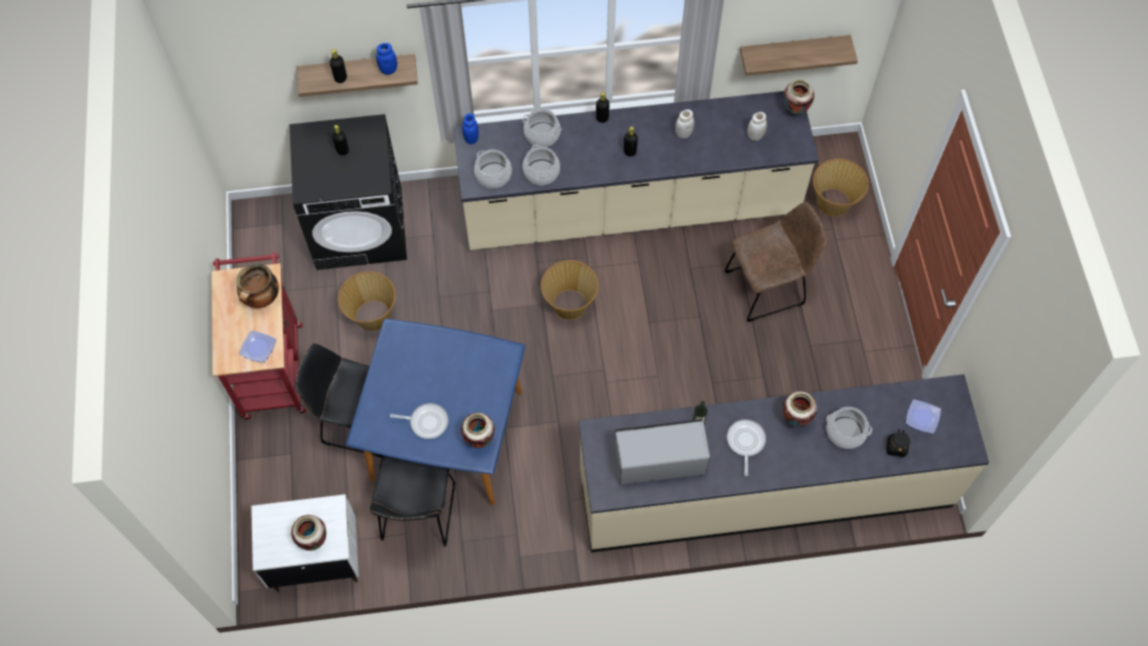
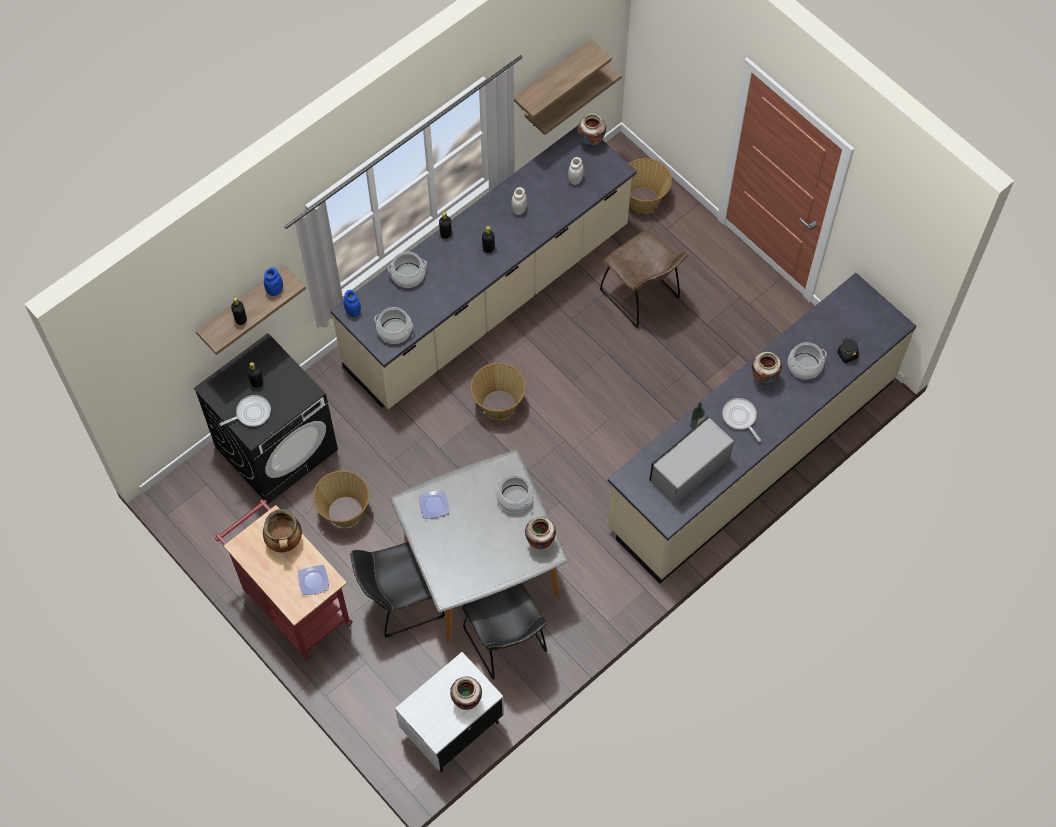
camera: 35 degrees left, 0 degrees up
(426, 422) = (488, 554): frying pan -> frying pan (251, 413)
(446, 435) = (480, 568): blue dining table -> grey dining table
(541, 172) = (431, 306): cooking pot -> cooking pot (514, 498)
(768, 286) = (642, 297): brown chair -> brown chair turned 105 degrees clockwise
(782, 23) = (551, 77): none -> shelf
(923, 417) = (850, 321): plate -> plate (434, 504)

